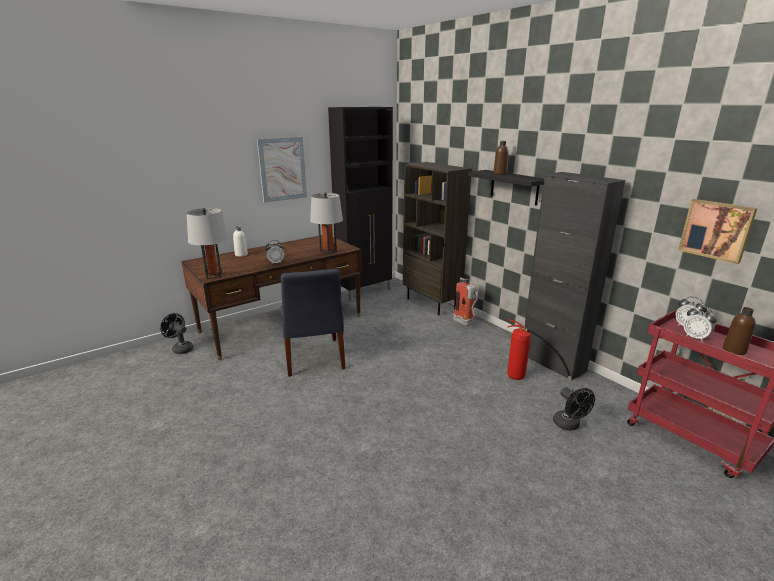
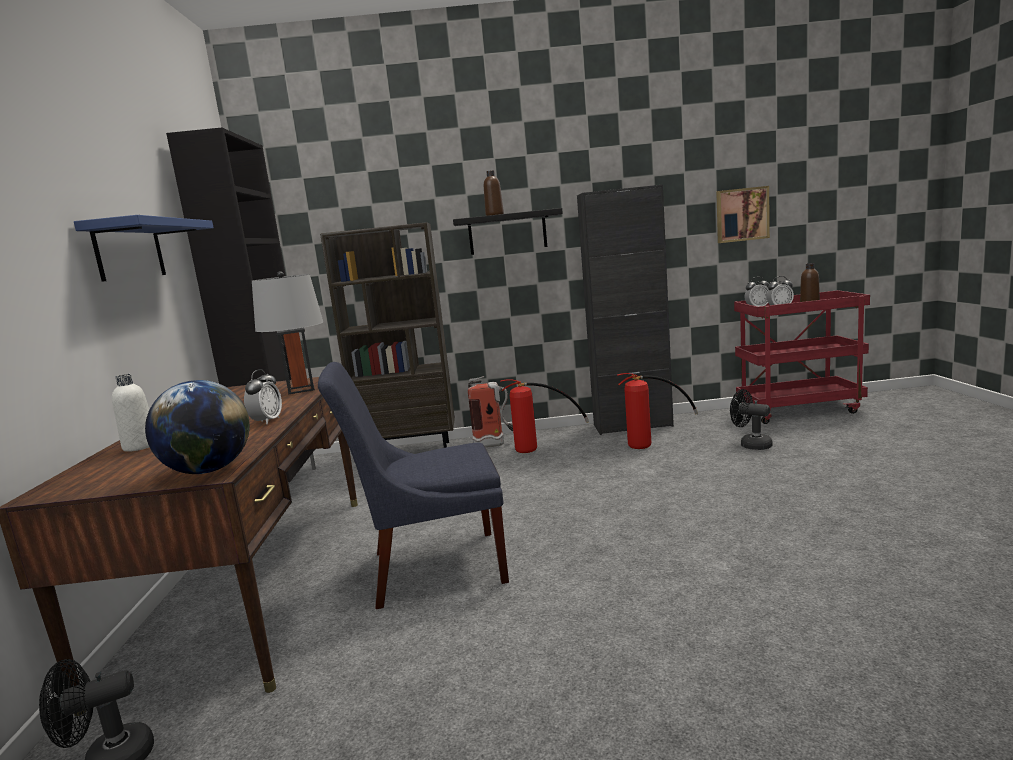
camera: 55 degrees left, 10 degrees down
(214, 275) = (208, 471): grey table lamp -> globe
(282, 169) = (129, 251): picture -> blue shelf
(313, 358) = (430, 567): blue chair -> blue chair turned 150 degrees clockwise
(474, 340) = (539, 448): none -> fire extinguisher
(569, 425) = (750, 445): black fan -> black fan turned 150 degrees counterclockwise

